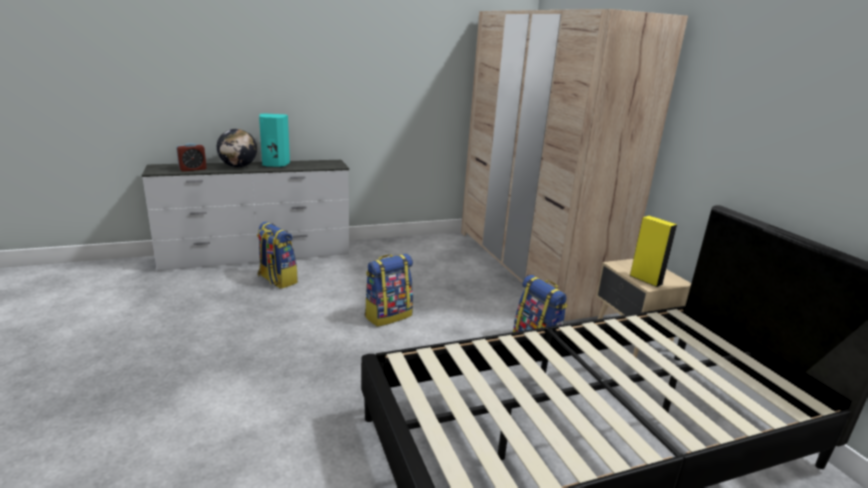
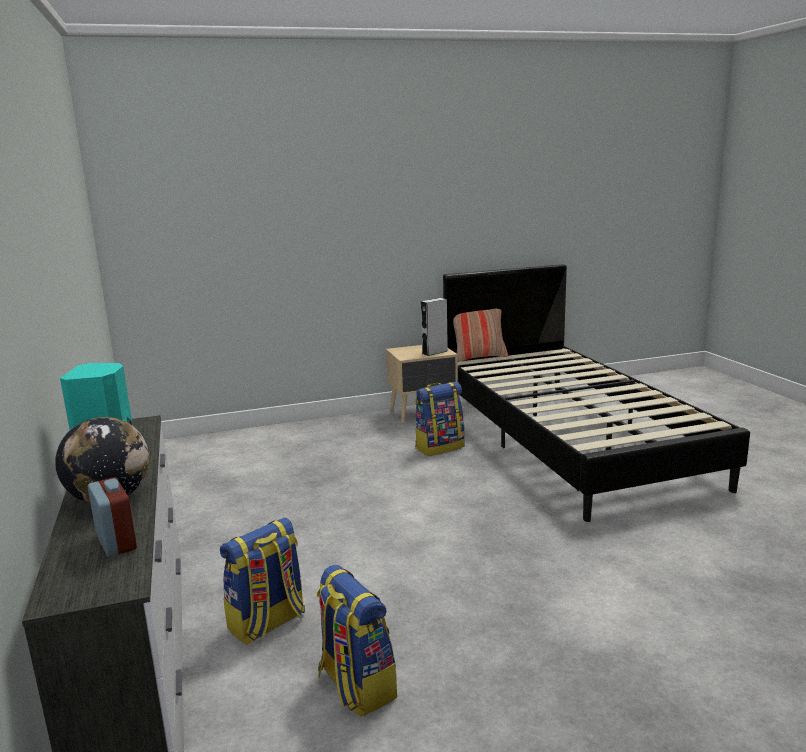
camera: 85 degrees left, 5 degrees down
(388, 315) = (389, 519): backpack -> backpack (355, 686)
(530, 267) = (266, 440): beige wardrobe -> none
(645, 279) = (434, 352): yellow speaker -> grey speaker
(711, 327) = (479, 357): none -> pillow

